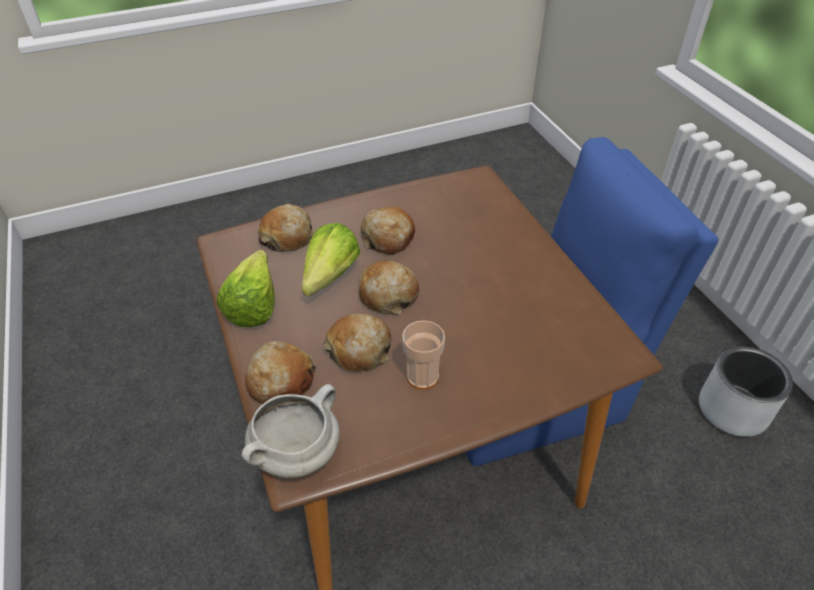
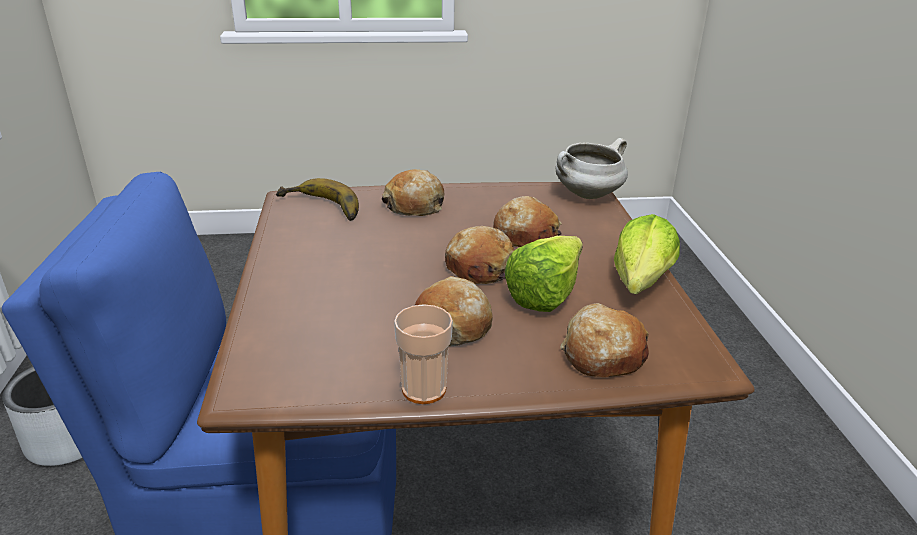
camera: 165 degrees left, 15 degrees down
(280, 380) = (603, 229): bread -> bread (414, 205)
(422, 376) = (473, 213): cup -> cup (424, 389)
(579, 343) = (320, 209): none -> banana

